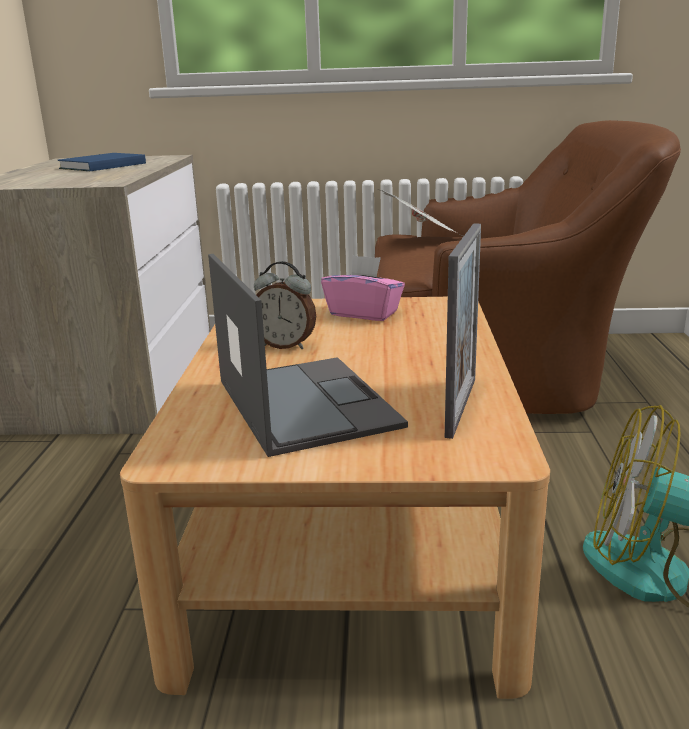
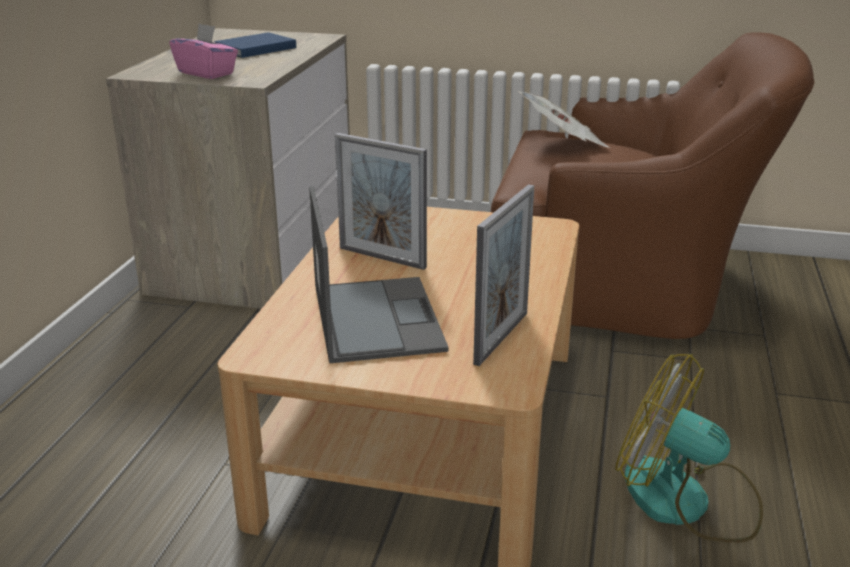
camera: 10 degrees right, 5 degrees up
(285, 345) = (382, 258): alarm clock -> picture frame
(364, 313) = (465, 229): pink tissue box -> pink tissue box (206, 73)

